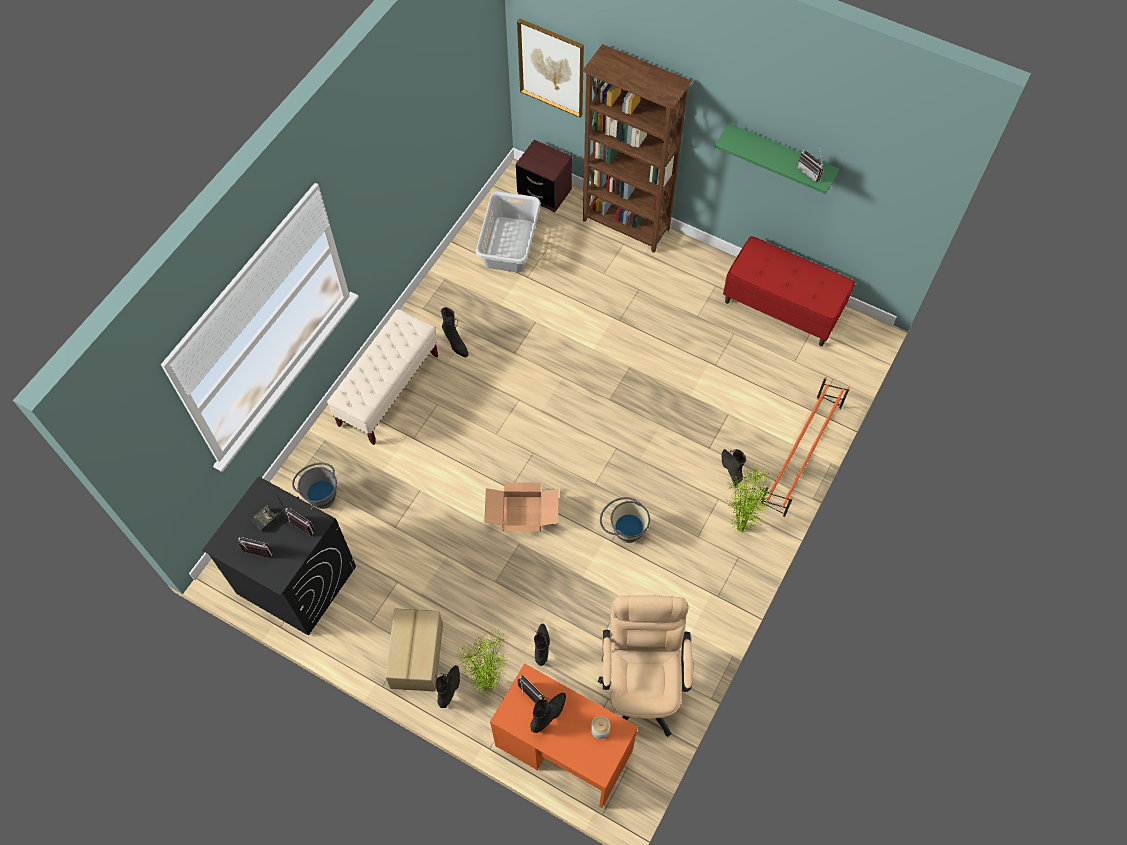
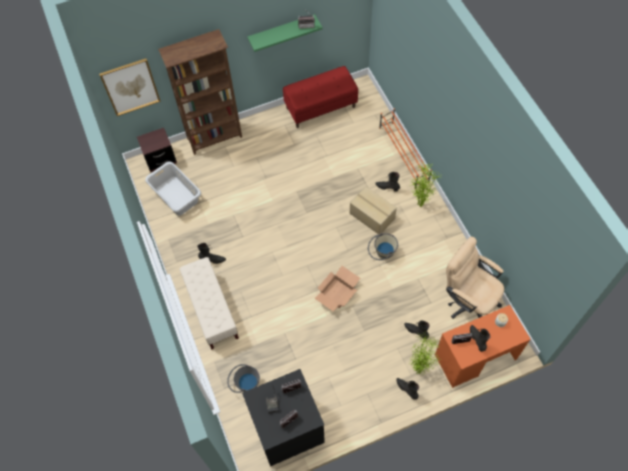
camera: 50 degrees left, 0 degrees up
(416, 656) = (376, 395): cardboard box -> cardboard box (372, 216)

